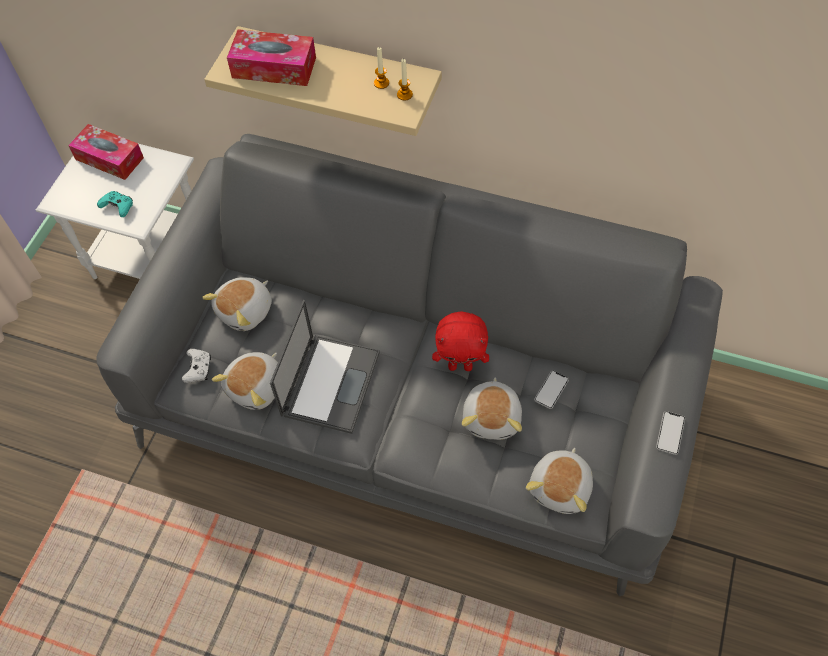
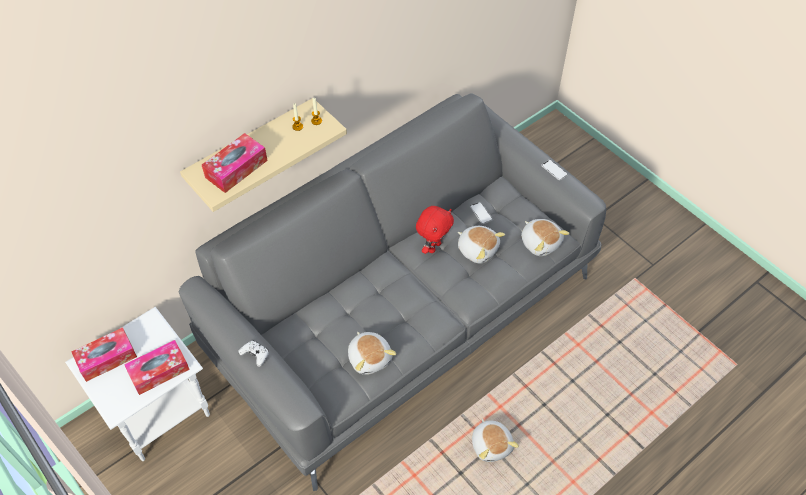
camera: 60 degrees left, 5 degrees down
(118, 207) = (159, 371): turquoise game controller -> tissue box
(198, 369) = (331, 384): white game controller -> white game controller (255, 355)
(246, 311) = (307, 337): plush toy -> plush toy (491, 444)
(330, 382) = (397, 315): laptop -> none

